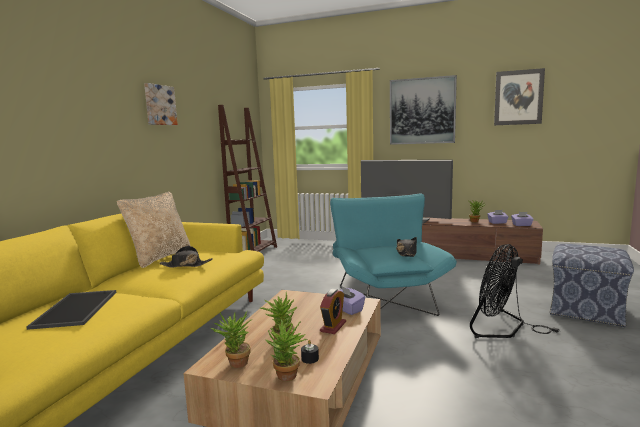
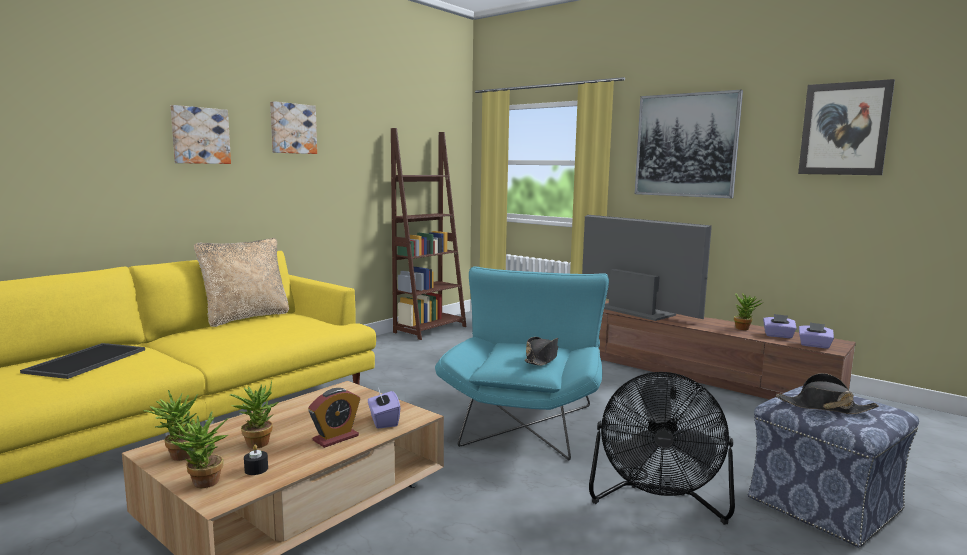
camera: 20 degrees right, 0 degrees up
(99, 111) = (200, 135): none -> picture
(186, 265) = (254, 331): black hat -> black hat (824, 407)
(506, 326) = (653, 498): black fan -> black fan turned 135 degrees counterclockwise

